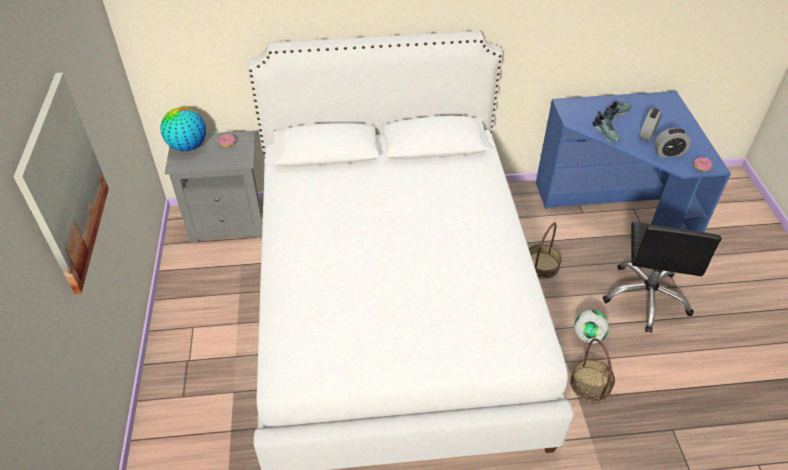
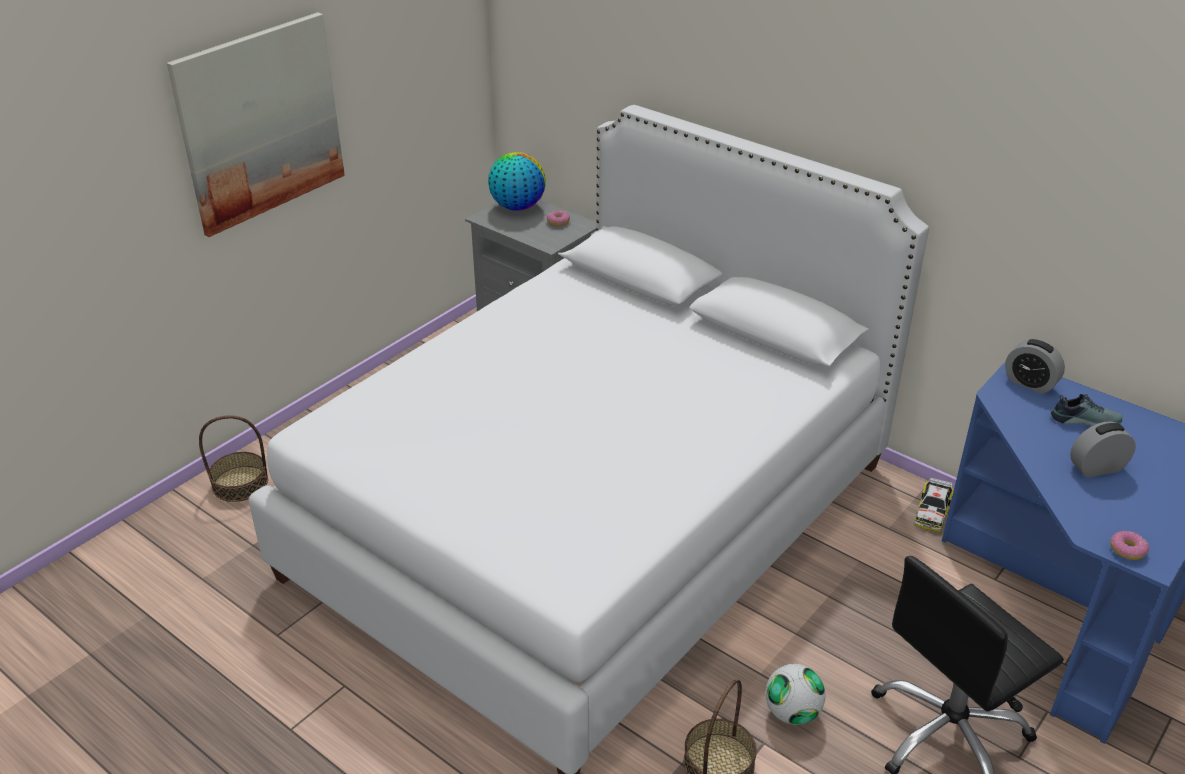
camera: 45 degrees right, 10 degrees down
(525, 196) = (932, 511): none -> toy car
(541, 265) = (841, 596): basket -> basket (240, 483)
(606, 132) = (1031, 432): shoe -> none
(668, 153) = (1095, 506): alarm clock -> alarm clock (1030, 383)

